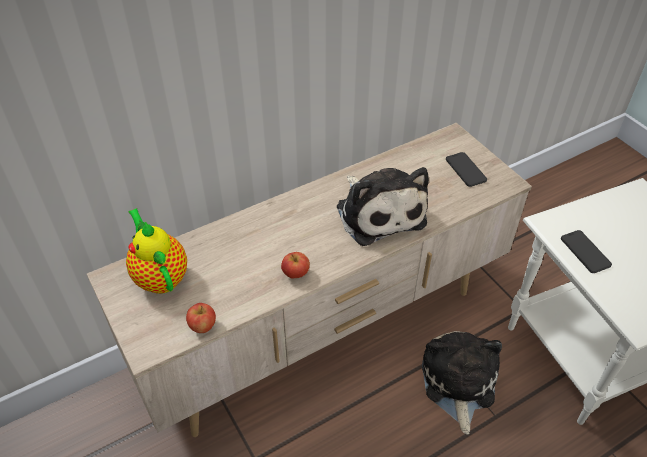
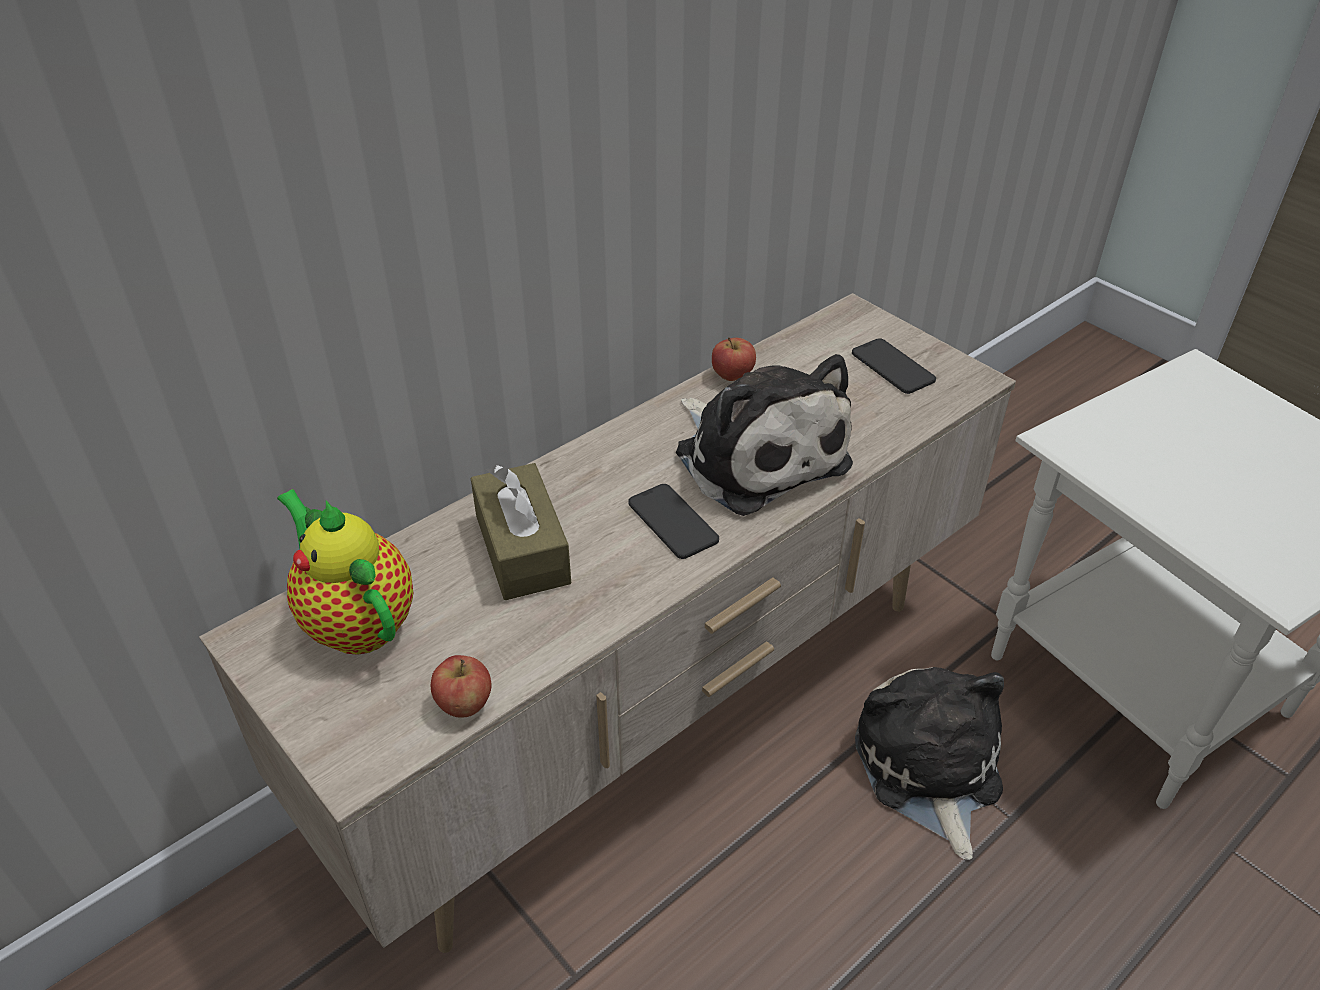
camera: 10 degrees left, 5 degrees down
(247, 249) = (522, 549): none -> brown tissue box
(296, 274) = (628, 581): apple -> apple (732, 376)
(585, 252) = (1143, 478): phone -> phone (672, 522)

